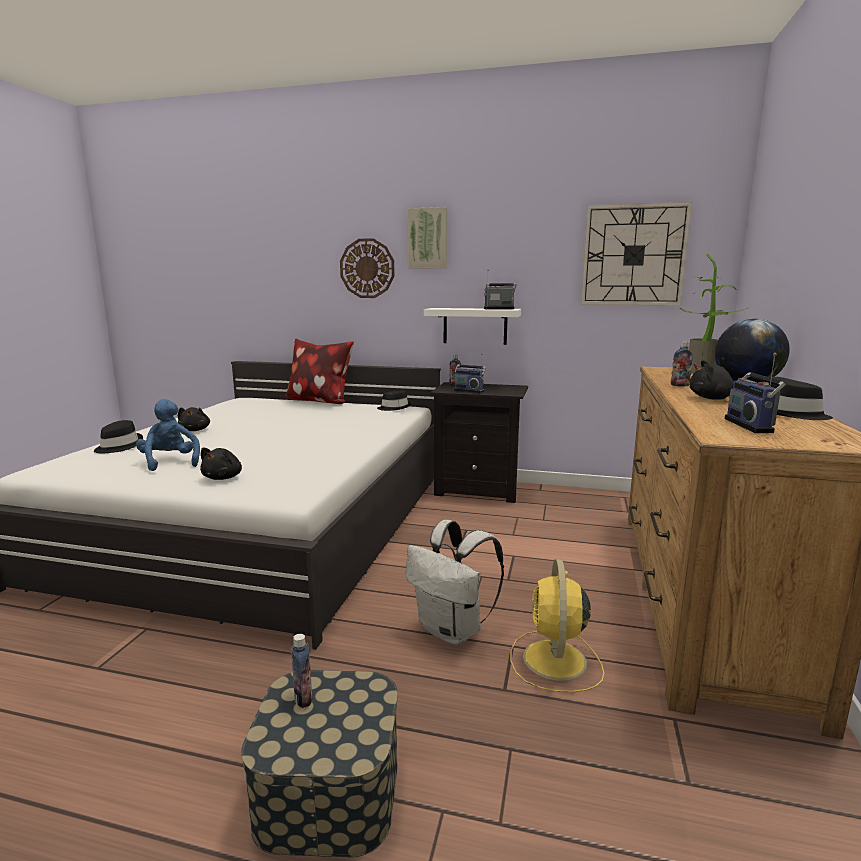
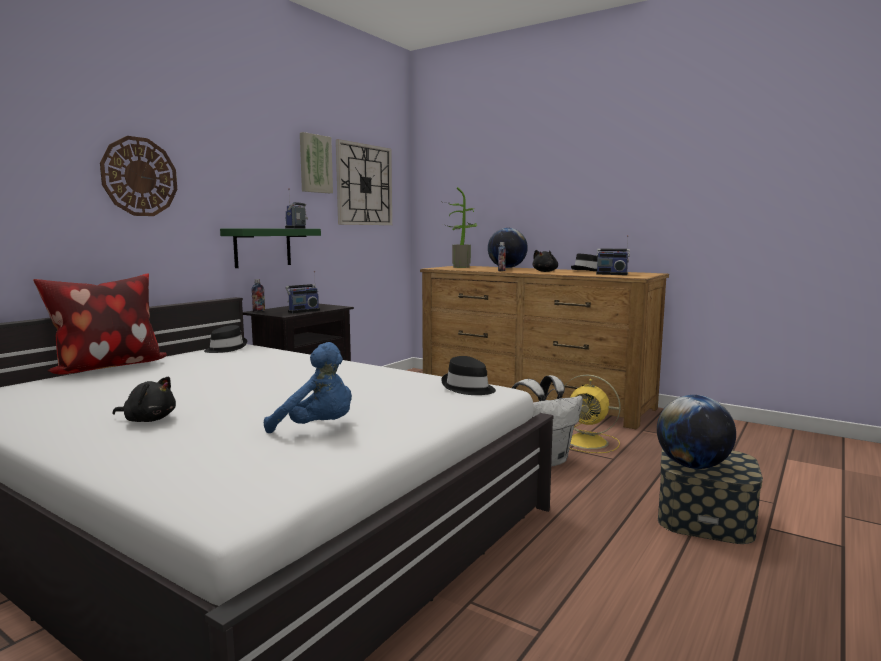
camera: 70 degrees left, 5 degrees down
(118, 446) = (179, 456): black hat -> black hat (468, 388)
(170, 462) = (318, 429): blue plush toy -> blue plush toy turned 150 degrees counterclockwise
(224, 477) = (416, 407): black plush toy -> none
(303, 698) = (693, 466): bottle -> globe
(428, 238) = (211, 148): picture -> picture (314, 164)
(475, 326) = (262, 247): white shelf -> green shelf

